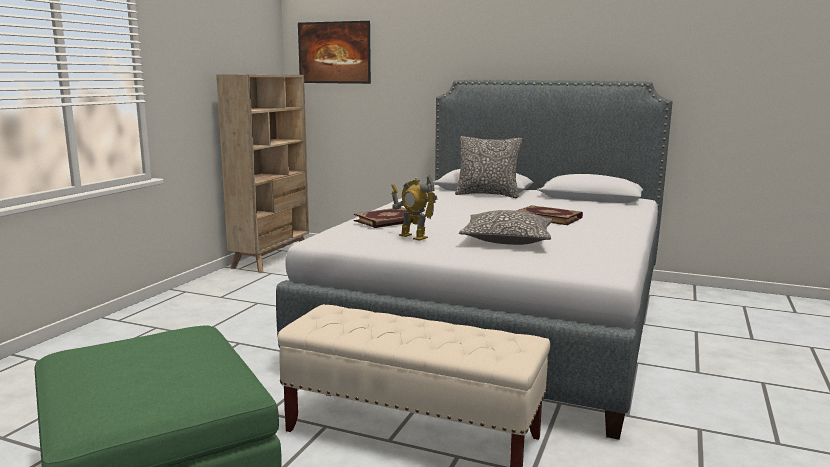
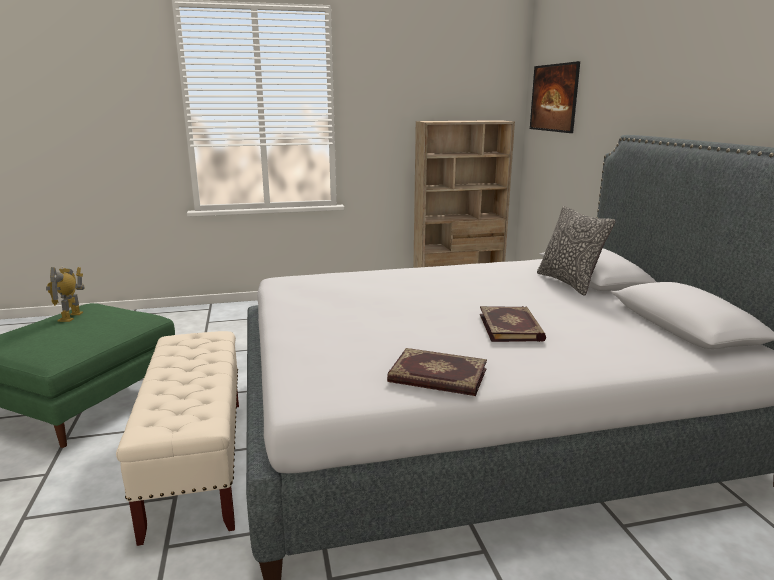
camera: 55 degrees right, 5 degrees up
(389, 221) = (367, 280): book -> book (437, 376)
(413, 236) = (323, 299): toy robot -> toy robot (71, 317)
(507, 240) = (375, 331): pillow -> none

